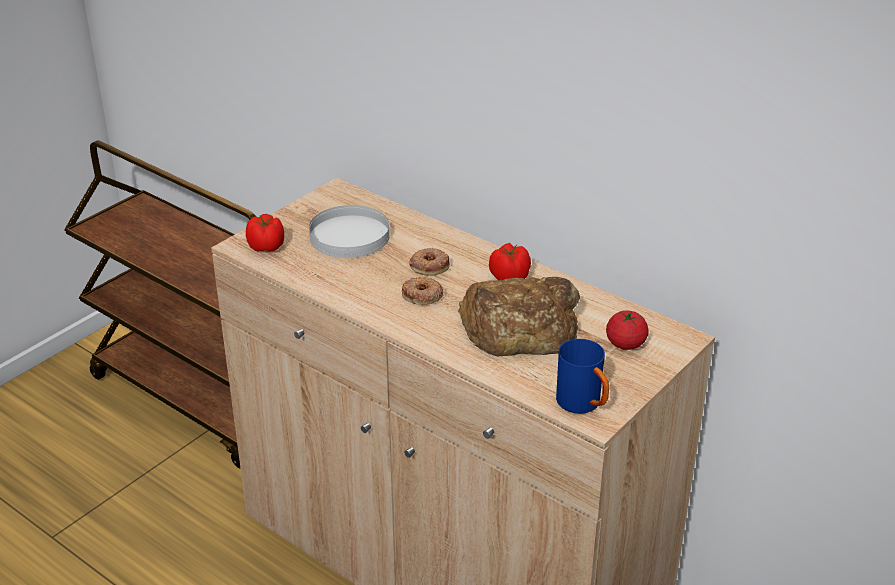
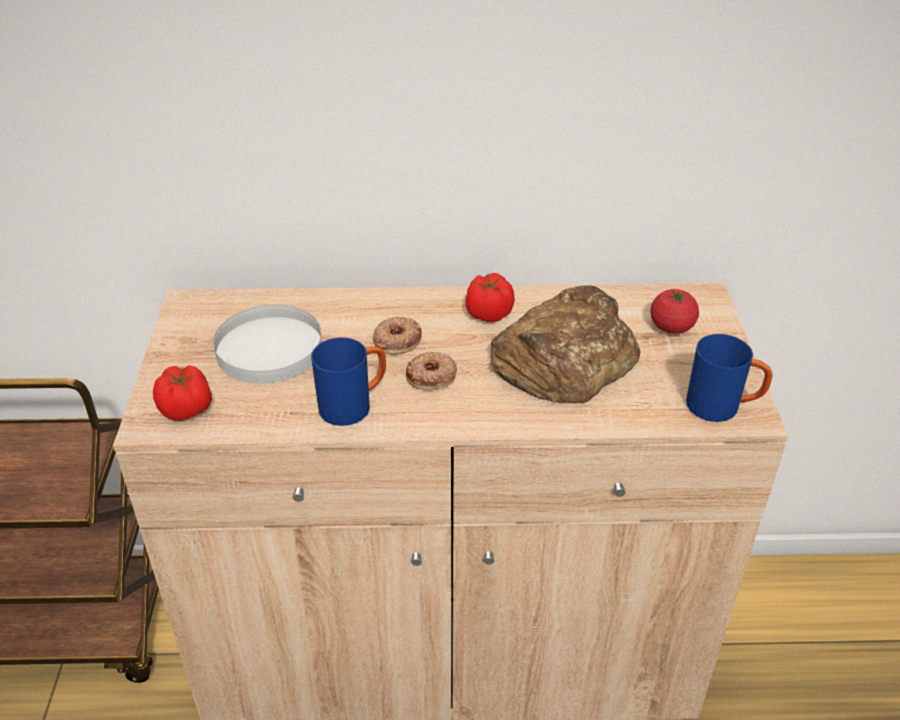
camera: 40 degrees left, 5 degrees up
(356, 288) = (354, 405): none -> blue mug

